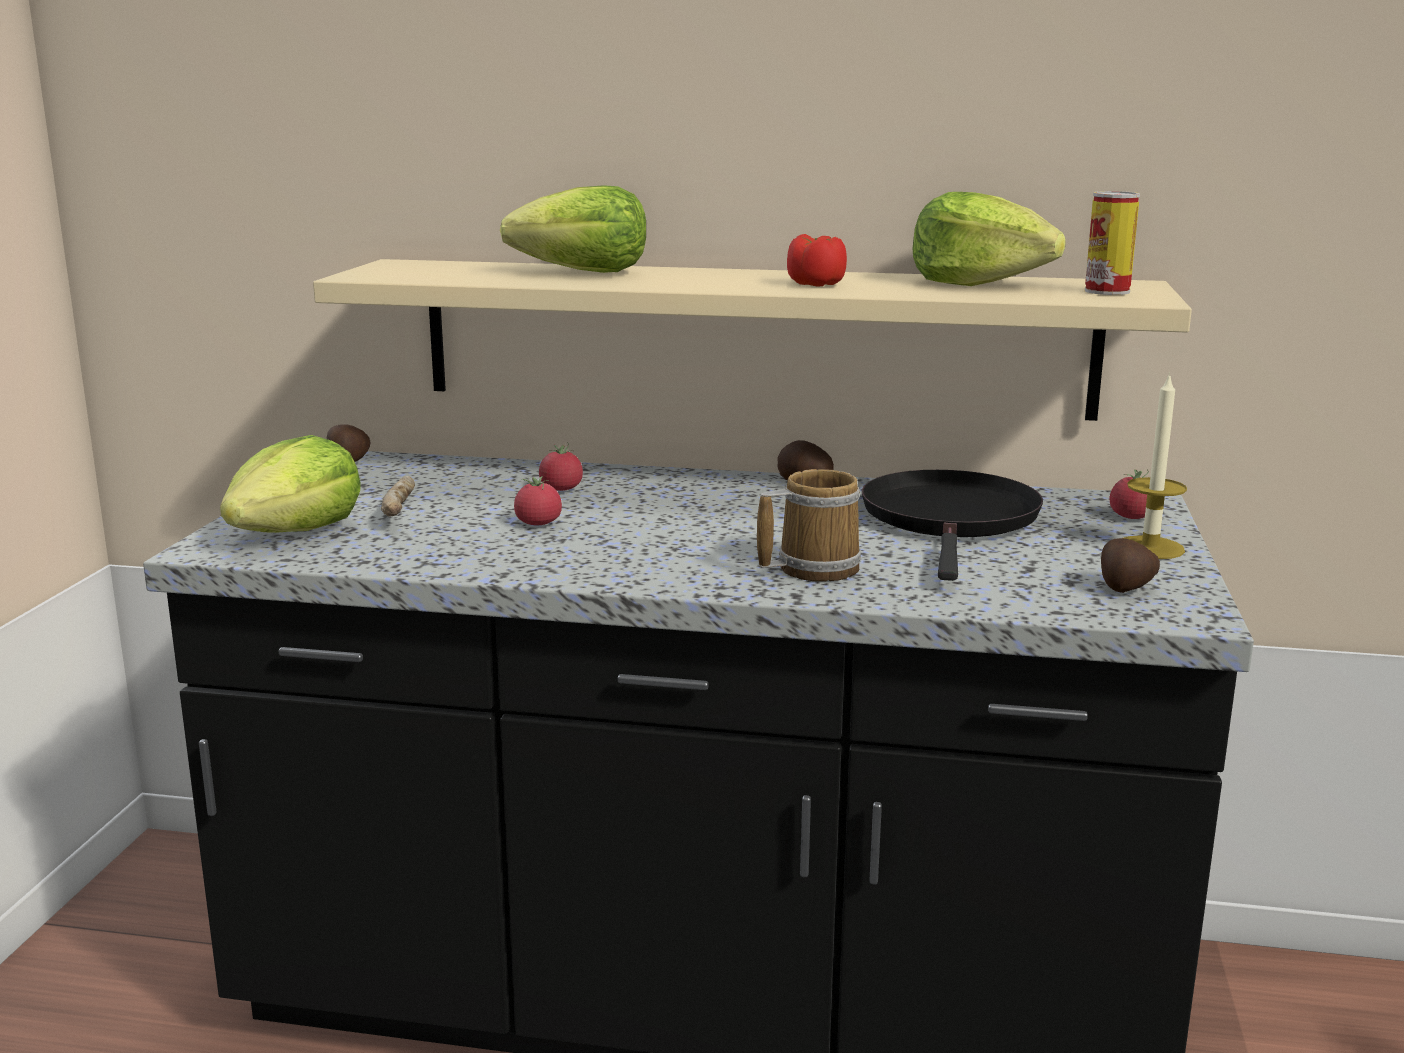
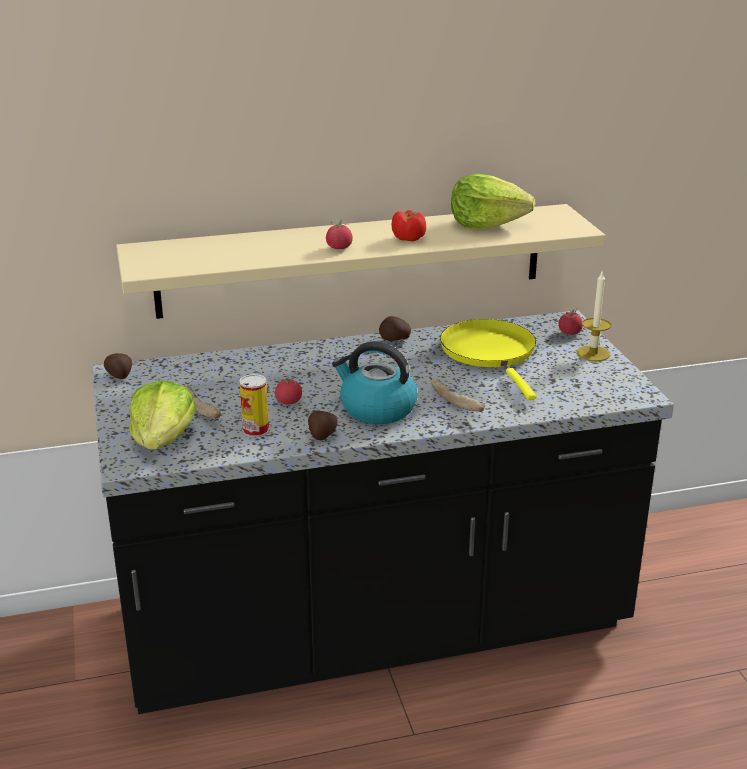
camera: 25 degrees left, 10 degrees up
(561, 489) = (270, 372): tomato -> tomato (339, 248)
(583, 273) = (267, 245): lettuce -> none
(664, 553) = (376, 409): none -> kettle
(812, 568) = (456, 403): mug -> bread
(951, 520) = (490, 353): black frying pan -> yellow frying pan
(1107, 291) = (553, 222): can -> can (255, 430)
(1124, 589) = (602, 384): potato -> potato (322, 436)

